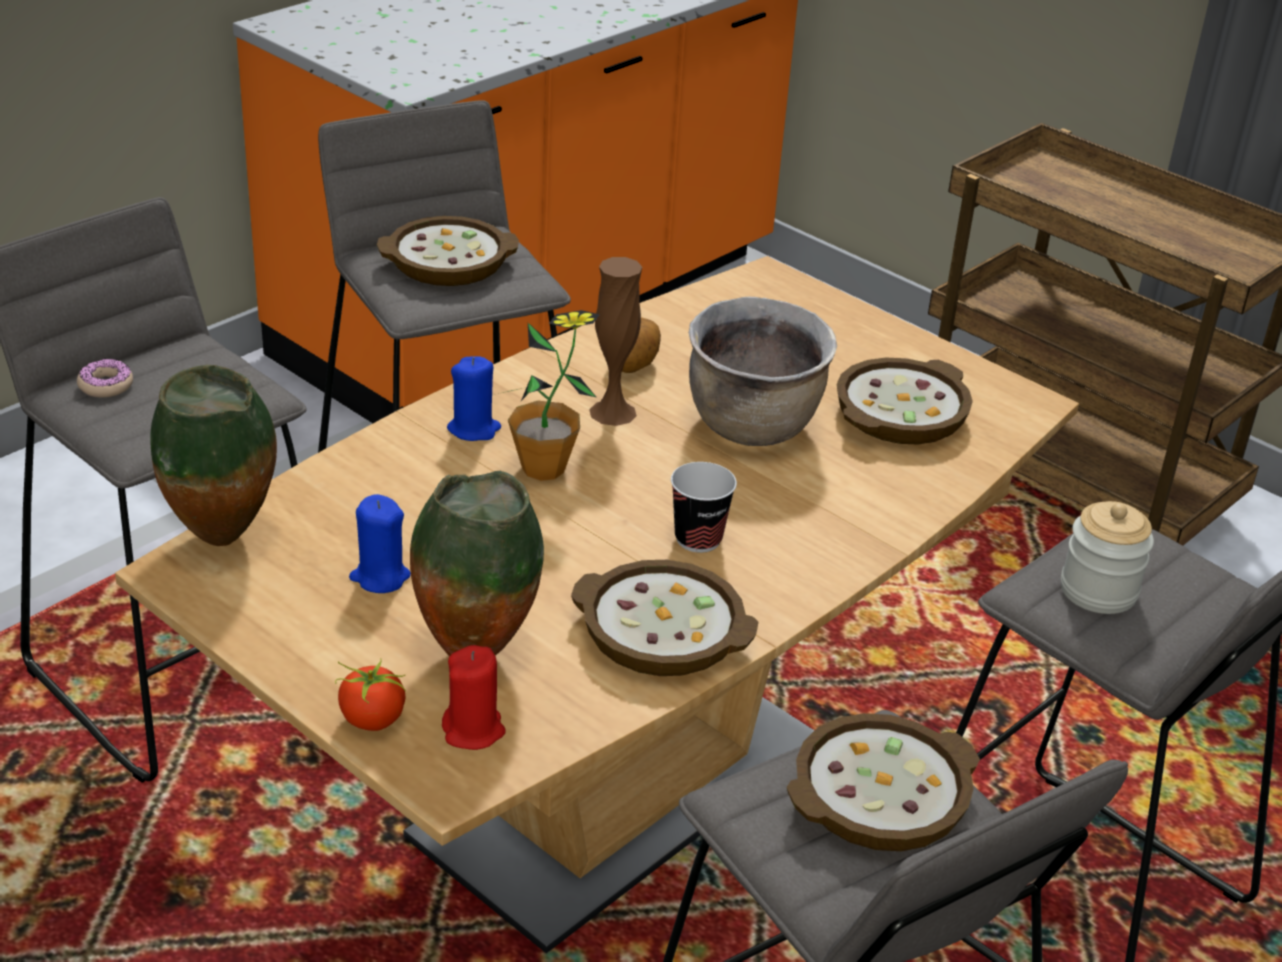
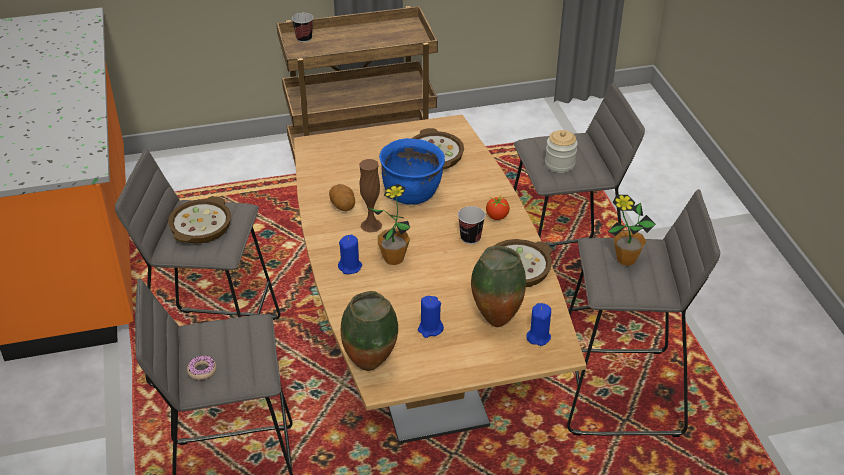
camera: 55 degrees left, 5 degrees up
(371, 720) = (514, 361): tomato -> tomato (497, 216)
(473, 730) = (538, 337): red candle -> blue candle
(754, 427) = (412, 194): brown cooking pot -> blue cooking pot
(881, 799) = (626, 259): bowl -> potted plant
(1058, 171) = (304, 38): none -> cup

